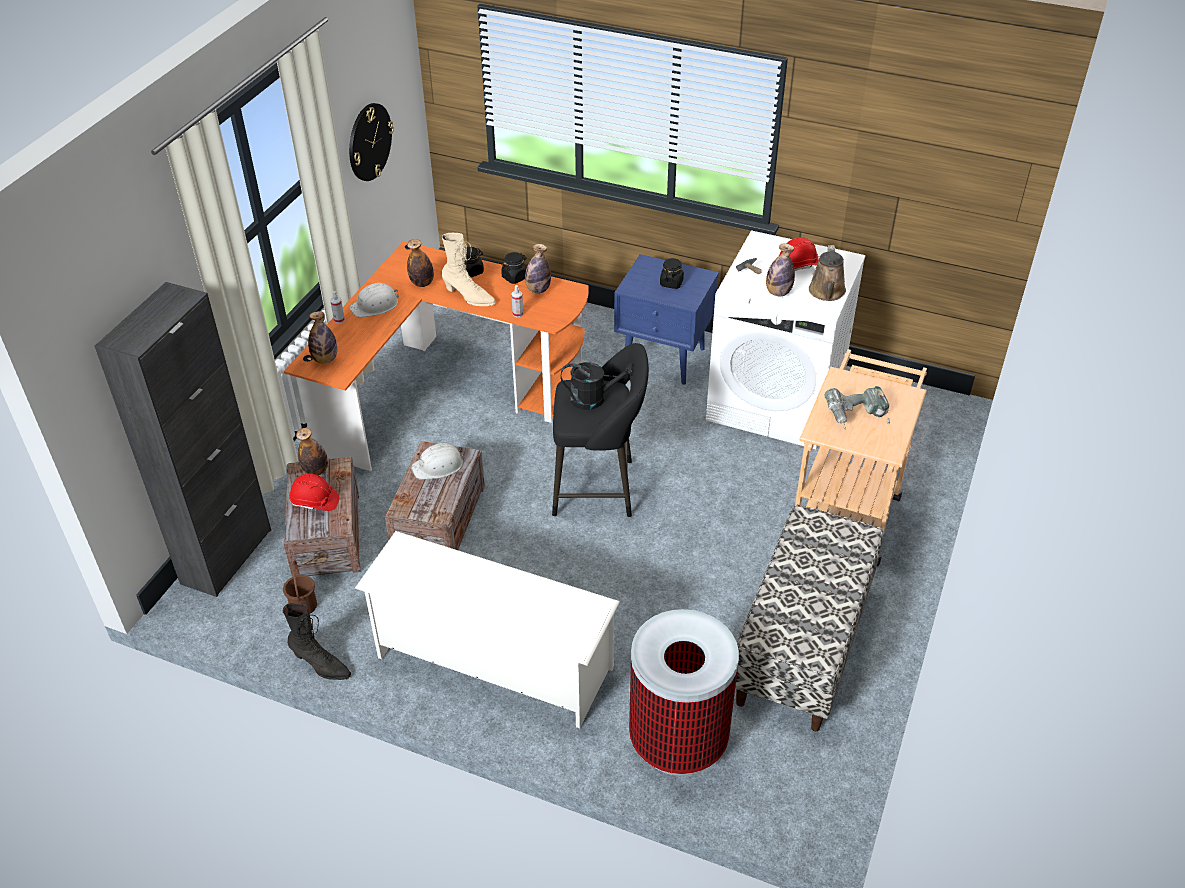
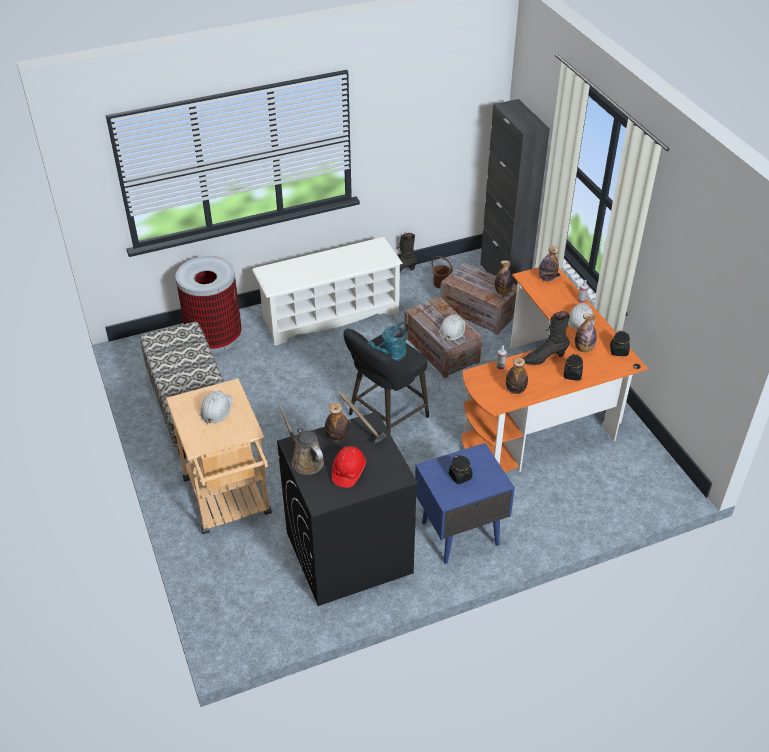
camera: 135 degrees right, 0 degrees up
(314, 501) = (479, 281): red hard hat -> none
(369, 142) = (687, 296): wall clock -> none
(469, 297) = (544, 358): beige boot -> black boot
(515, 277) = (542, 389): black jar -> black jar (619, 351)
(594, 399) = (390, 356): black watering can -> turquoise watering can
(776, 402) = (348, 553): white washing machine -> black washing machine
(856, 417) = (216, 409): power drill -> white hard hat

